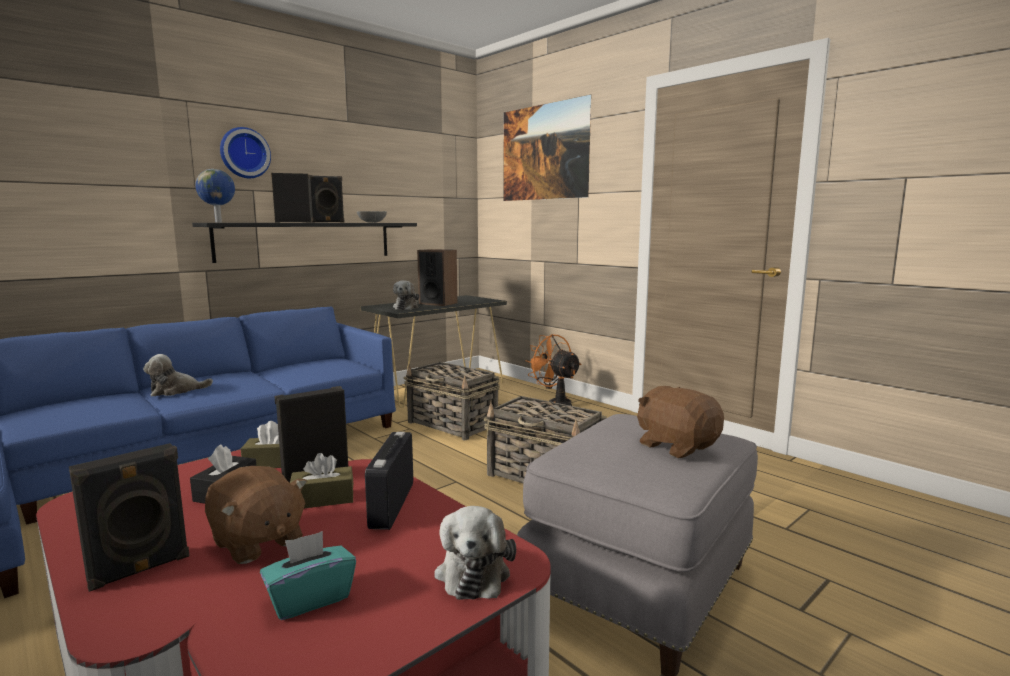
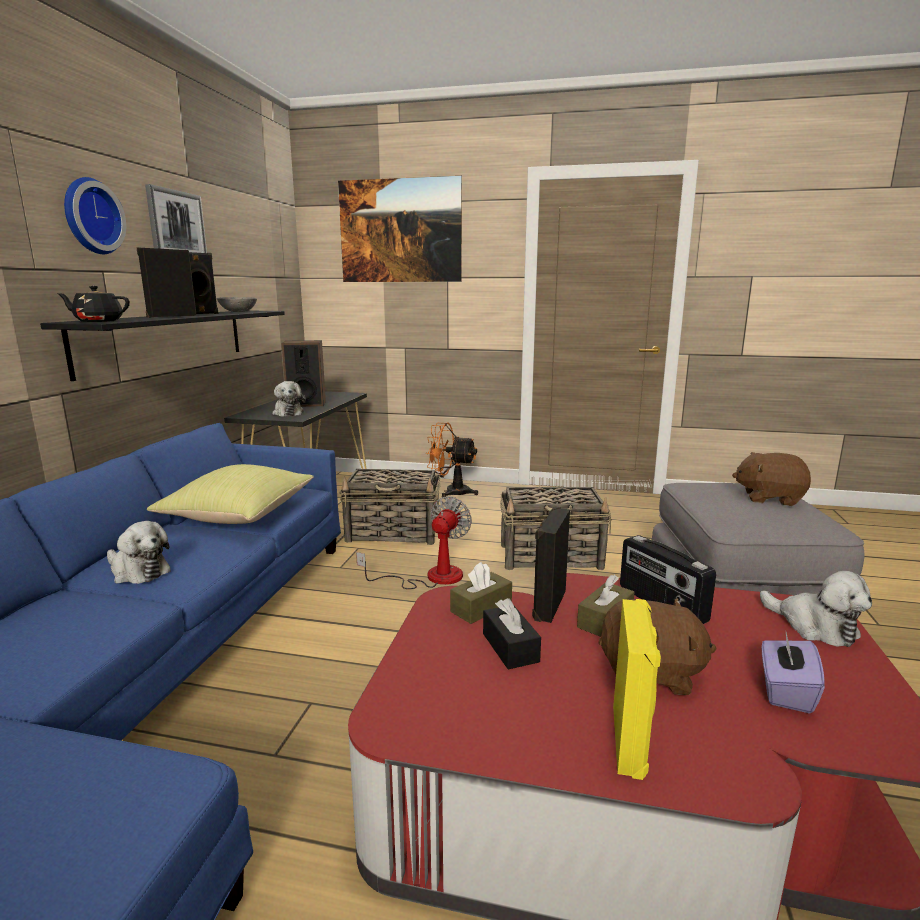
camera: 35 degrees left, 5 degrees up
(140, 570) = (630, 741): black speaker -> yellow speaker
(175, 391) = (138, 571): plush toy -> plush toy turned 90 degrees counterclockwise
(219, 222) = (98, 321): globe -> black teapot
(290, 374) = (239, 515): none -> yellow pillow
(310, 598) = (785, 691): turquoise tissue box -> purple tissue box
(328, 157) = (176, 225): none -> picture
(420, 463) = (431, 577): none -> fan

